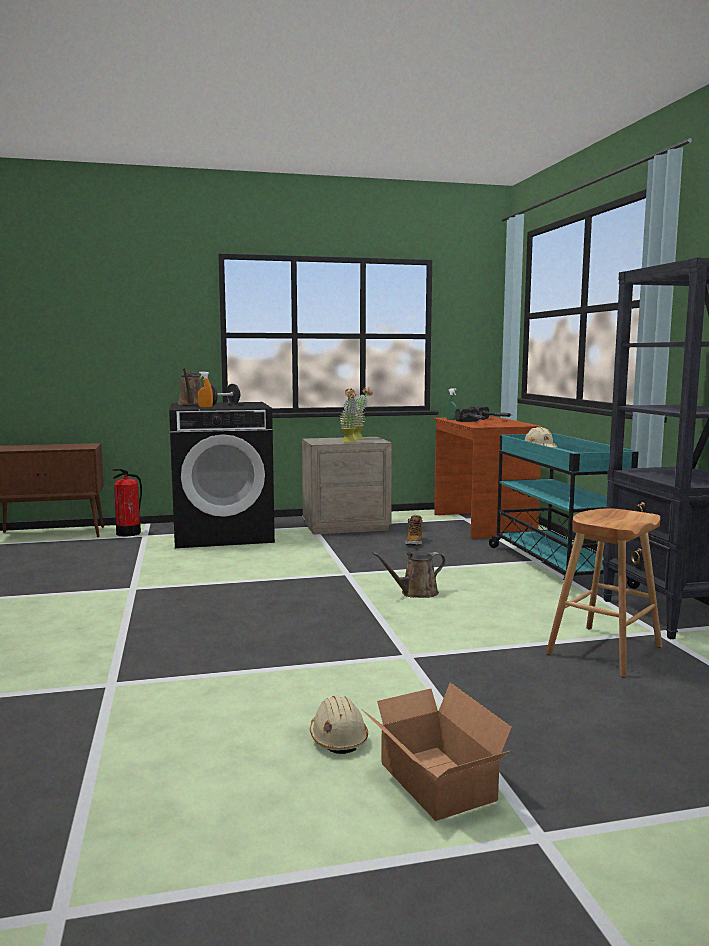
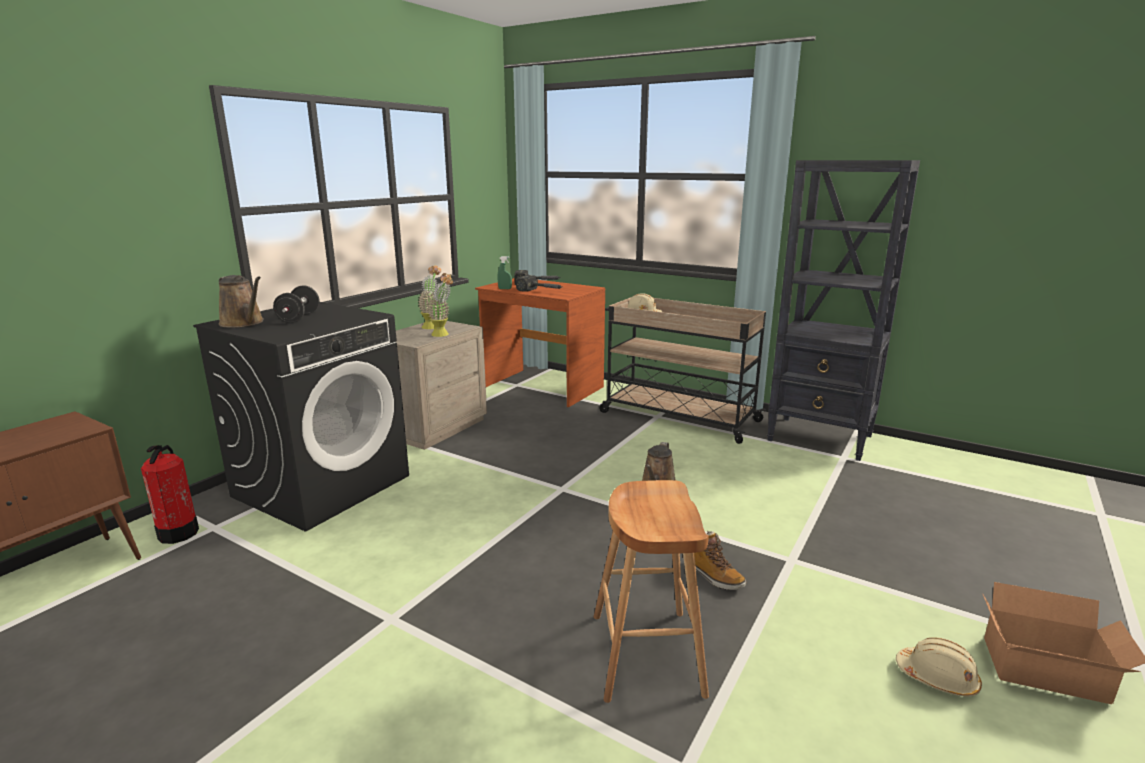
camera: 45 degrees left, 10 degrees up
(205, 407) = (305, 329): orange spray bottle -> none
(414, 543) = (536, 428): boot -> boot (714, 576)
(555, 565) = (677, 416): turquoise cart -> beige cart
(604, 651) = (858, 488): brown stool -> brown stool (646, 654)

